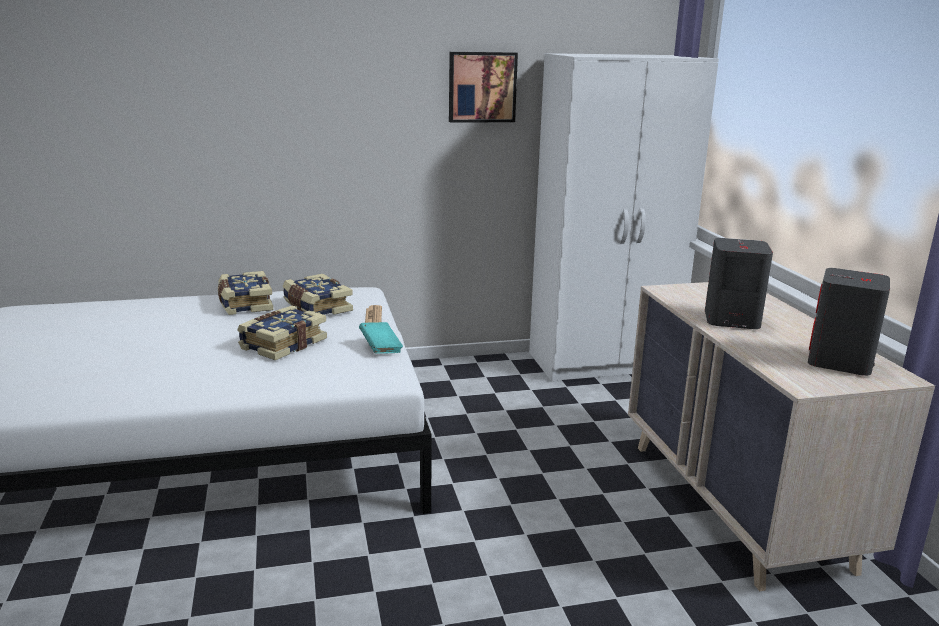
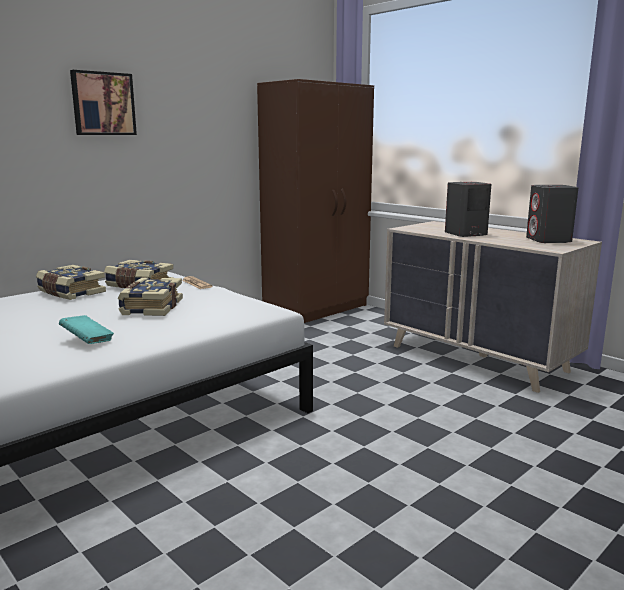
camera: 30 degrees left, 5 degrees down
(381, 348) = (233, 297): turquoise book -> turquoise book (87, 341)
(481, 87) = (218, 107): picture -> picture (103, 104)
(604, 362) = (317, 309): white wardrobe -> brown wardrobe

